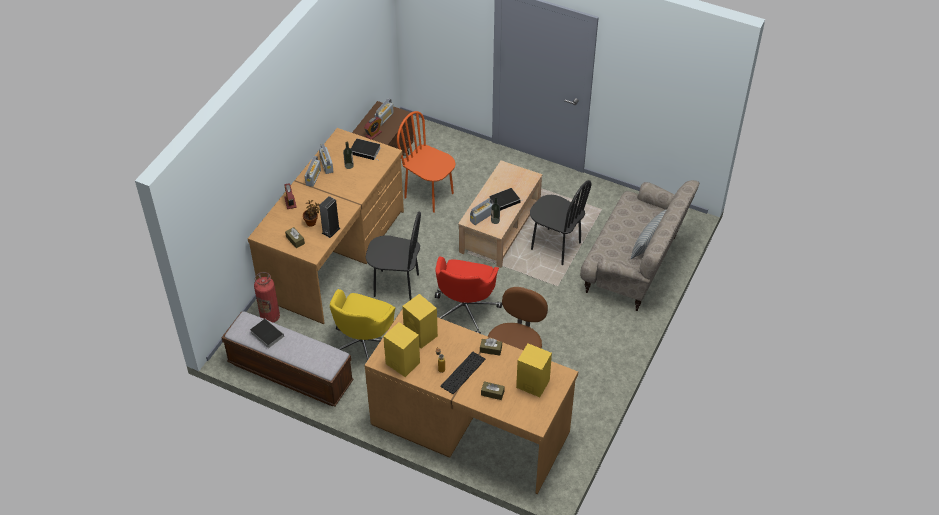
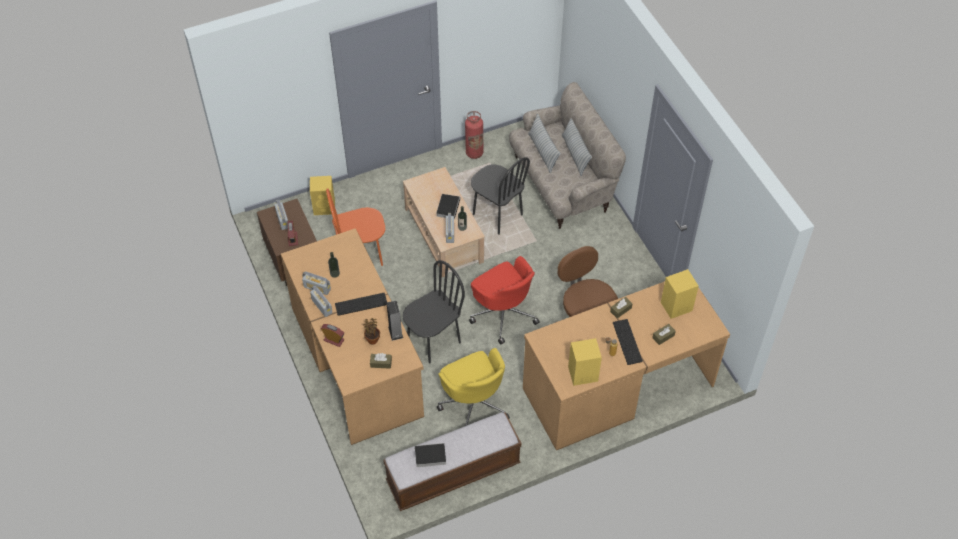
camera: 50 degrees left, 5 degrees up
(270, 317) = (378, 450): fire extinguisher -> fire extinguisher (474, 153)
(335, 197) = (361, 305): none -> keyboard
(366, 151) = (330, 251): book -> none
(421, 335) = (566, 344): yellow speaker -> yellow speaker (325, 207)
(555, 246) = (497, 215): black chair -> black chair turned 60 degrees clockwise
(627, 221) = (543, 152): none -> pillow

